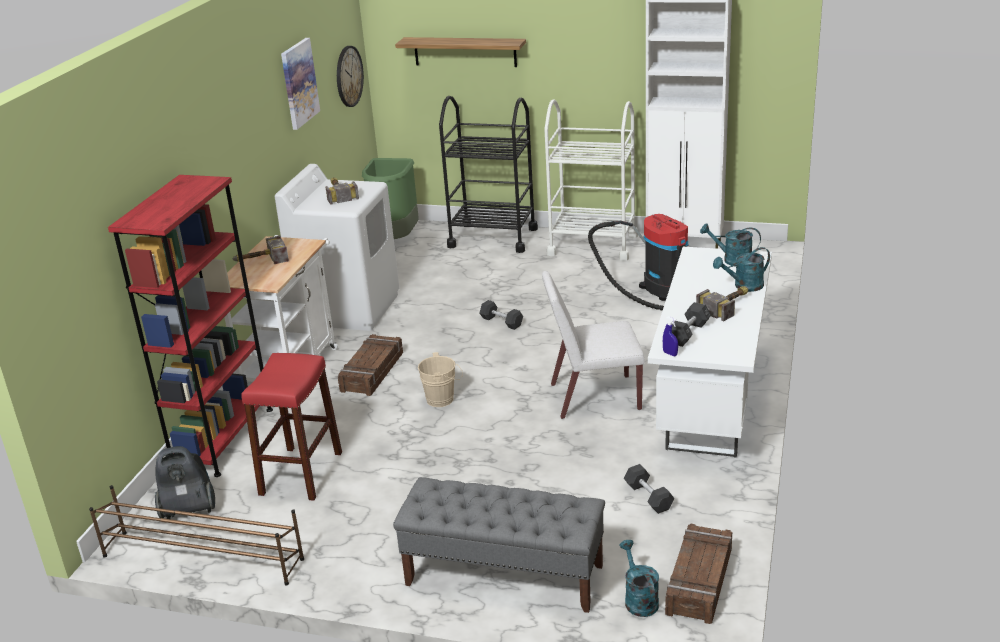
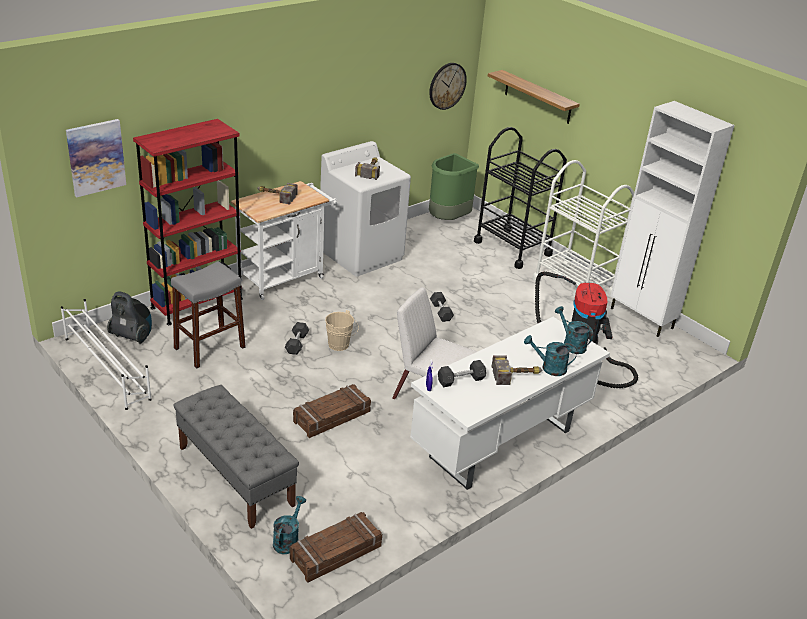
camera: 30 degrees right, 5 degrees up
(202, 557) = (107, 368): brown shoe rack -> white shoe rack
(299, 83) = (380, 80): picture -> picture (96, 157)
(301, 473) = (209, 348): red stool -> grey stool
(373, 372) = (323, 305): crate -> crate (332, 417)
(648, 497) = (377, 481): grey dumbbell -> grey dumbbell (297, 344)

